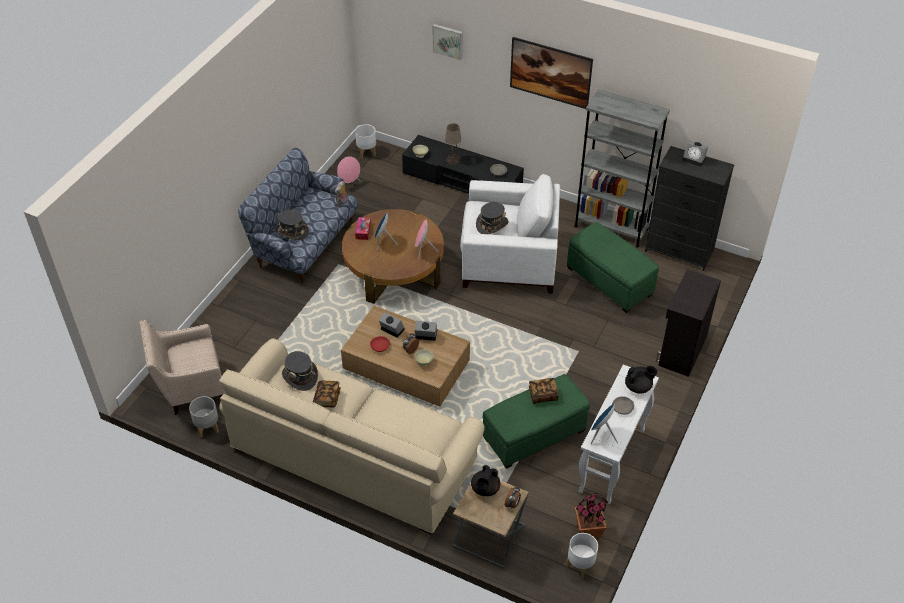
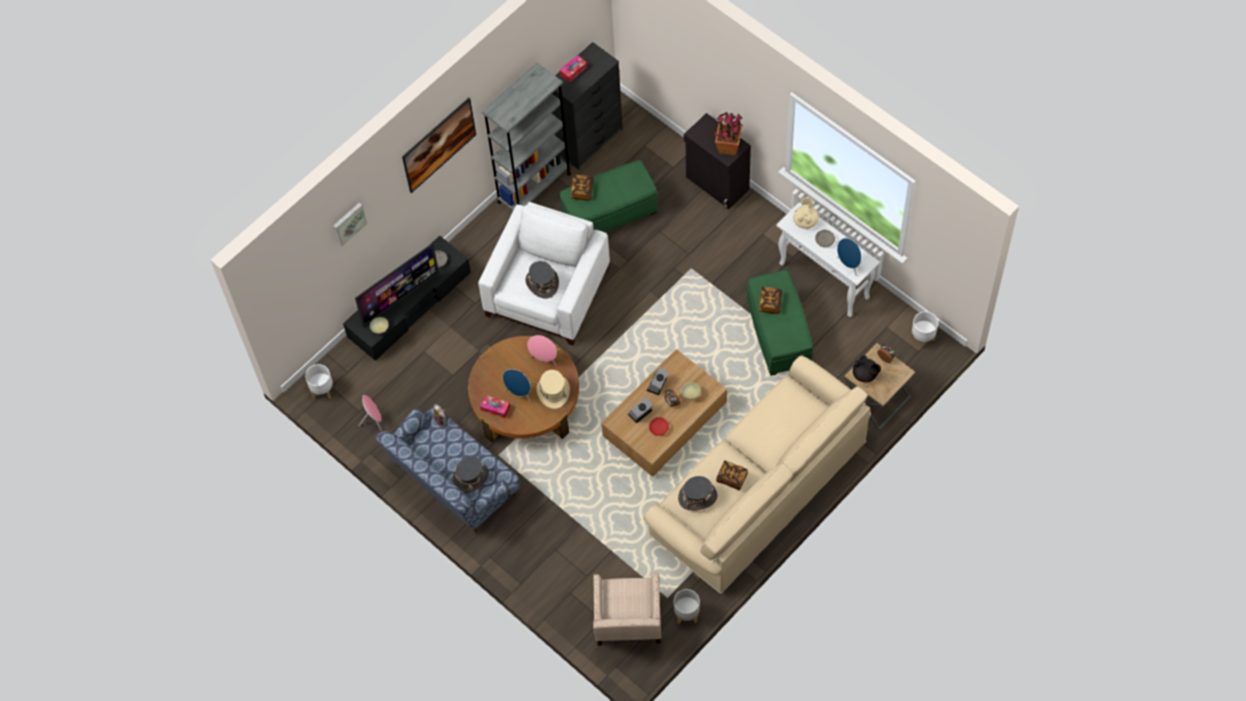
camera: 70 degrees left, 15 degrees up
(391, 263) = (553, 392): none -> beige hat
(453, 159) = (400, 298): beige table lamp -> television
(588, 532) = (892, 322): potted plant -> potted plant (728, 147)
(604, 234) = (582, 191): none -> book
(638, 387) = (805, 221): black teapot -> beige teapot
(694, 159) = (573, 71): alarm clock -> tissue box

